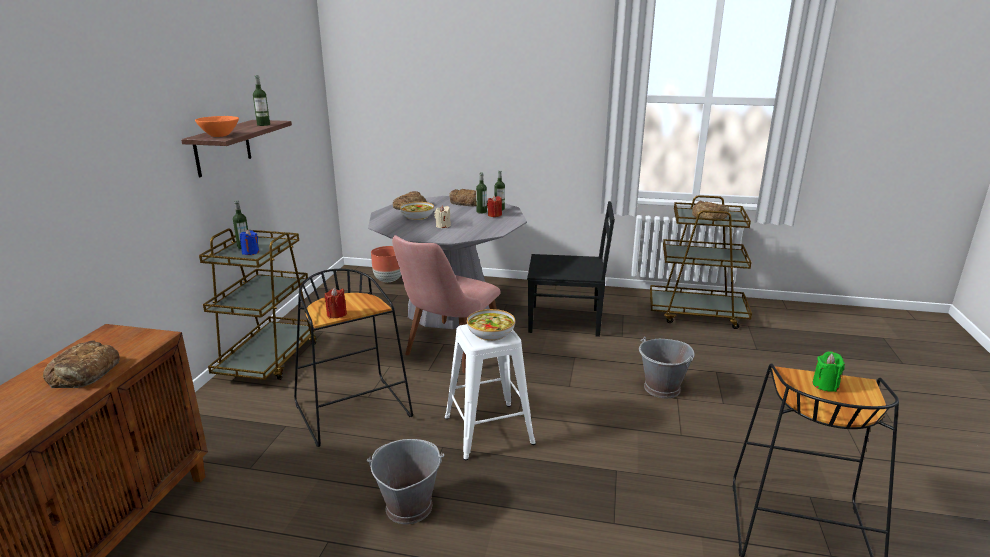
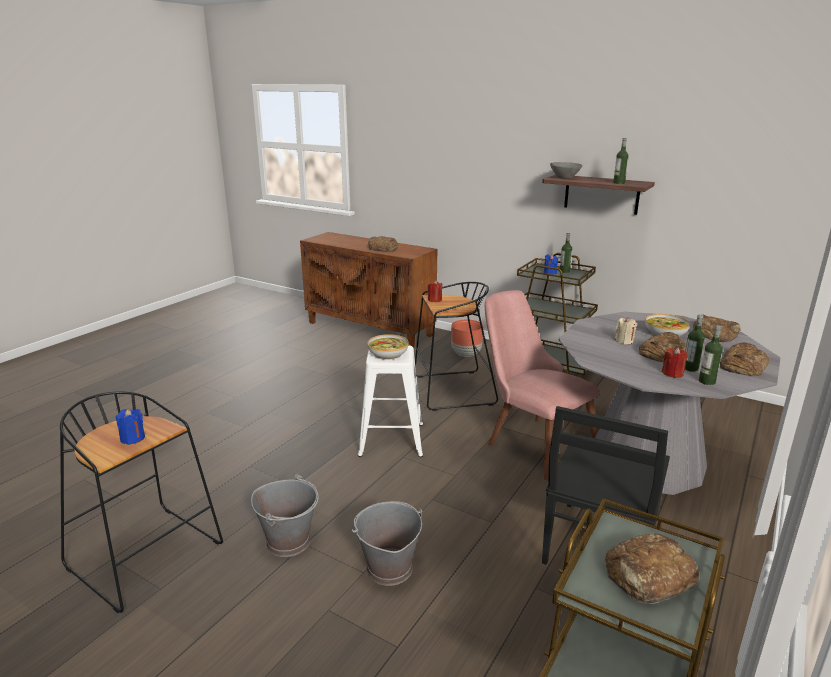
camera: 110 degrees right, 0 degrees up
(220, 135) = (565, 178): orange bowl -> grey bowl
(389, 280) = (740, 431): brown planter -> brown planter (466, 354)
(408, 506) = (336, 398): grey bucket -> grey bucket (289, 541)
(460, 217) = (662, 353): none -> bread
(825, 385) = (132, 438): green candle -> blue candle

